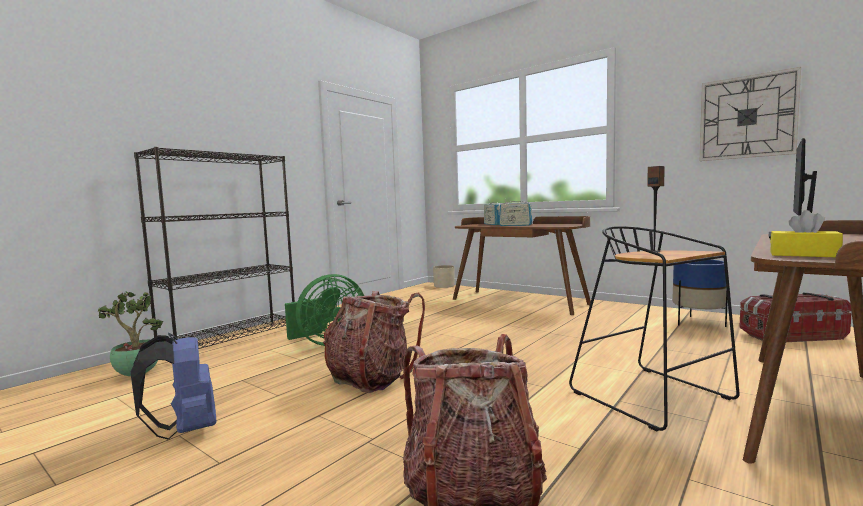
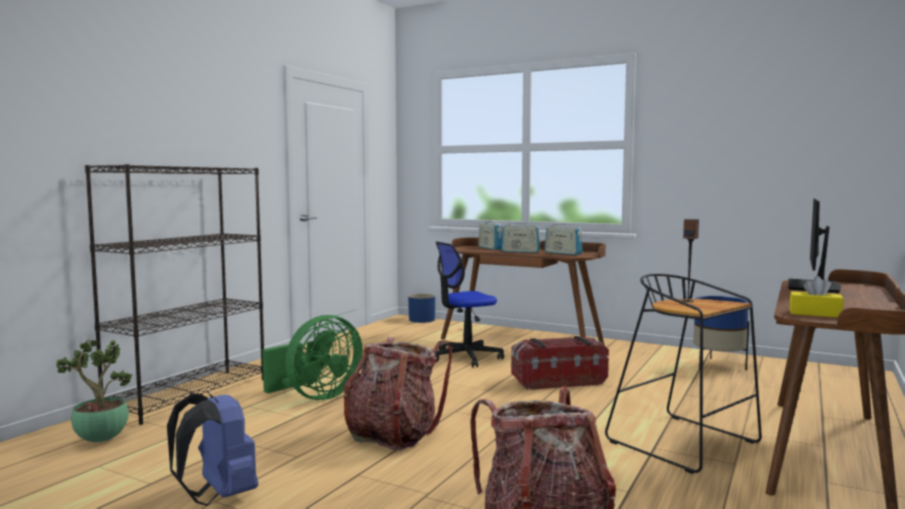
camera: 10 degrees left, 0 degrees up
(444, 286) = (421, 320): beige planter -> blue planter
(466, 313) = (465, 357): none -> office chair
(551, 225) = (563, 253): none -> radio
(747, 117) = (769, 146): wall clock -> none
(790, 335) = (806, 378): storage box -> storage box (558, 381)

